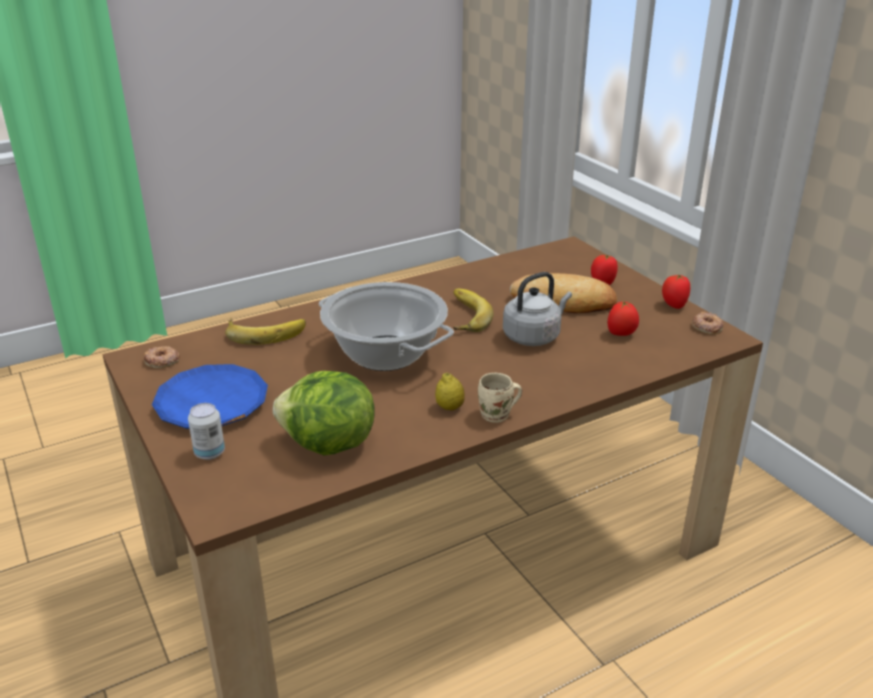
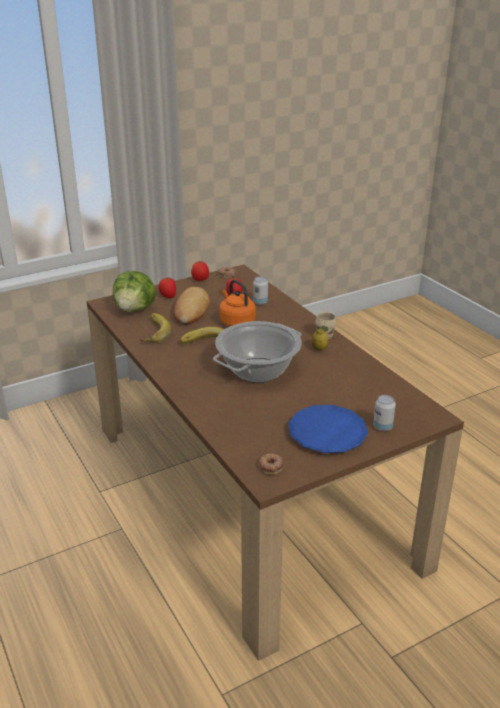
camera: 90 degrees left, 0 degrees up
(265, 332) = (226, 421): banana -> banana (153, 332)
(328, 445) = (364, 386): lettuce -> lettuce (135, 310)
(534, 336) = (236, 321): grey kettle -> orange kettle
(608, 357) = (260, 302): none -> can

